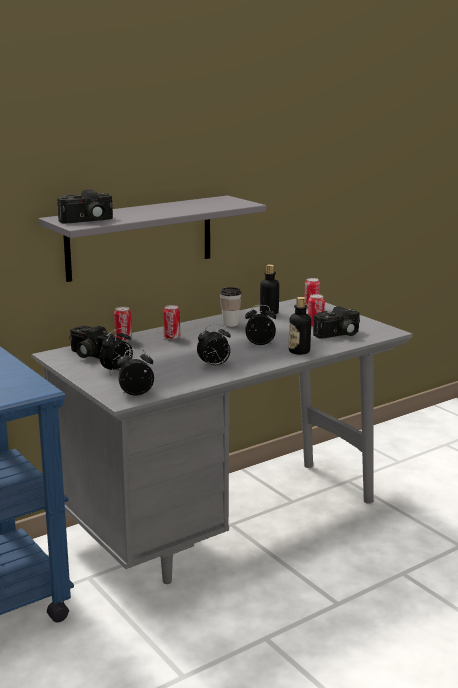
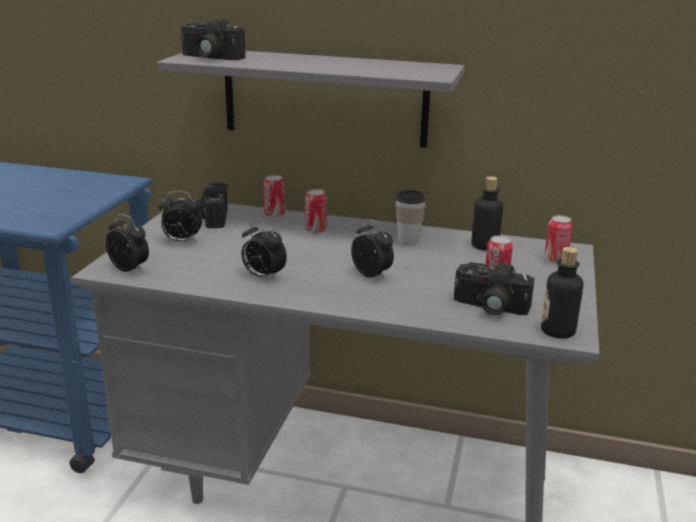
camera: 50 degrees right, 5 degrees up
(299, 351) = (386, 303): bottle -> bottle (557, 331)

